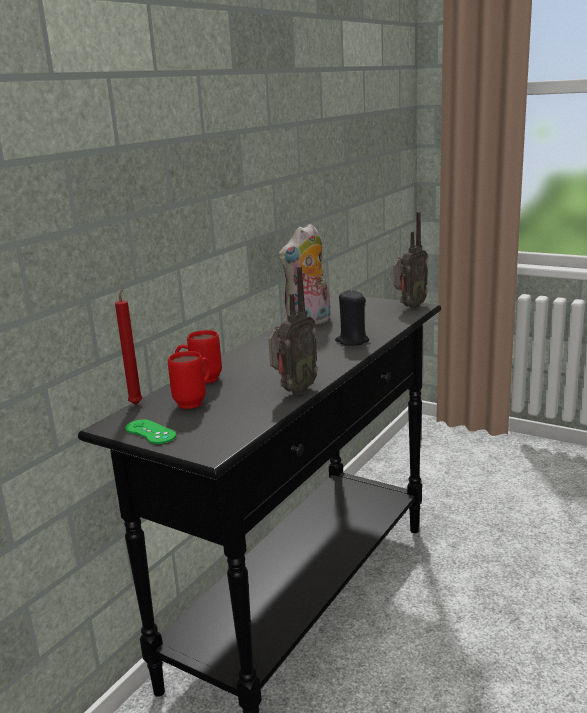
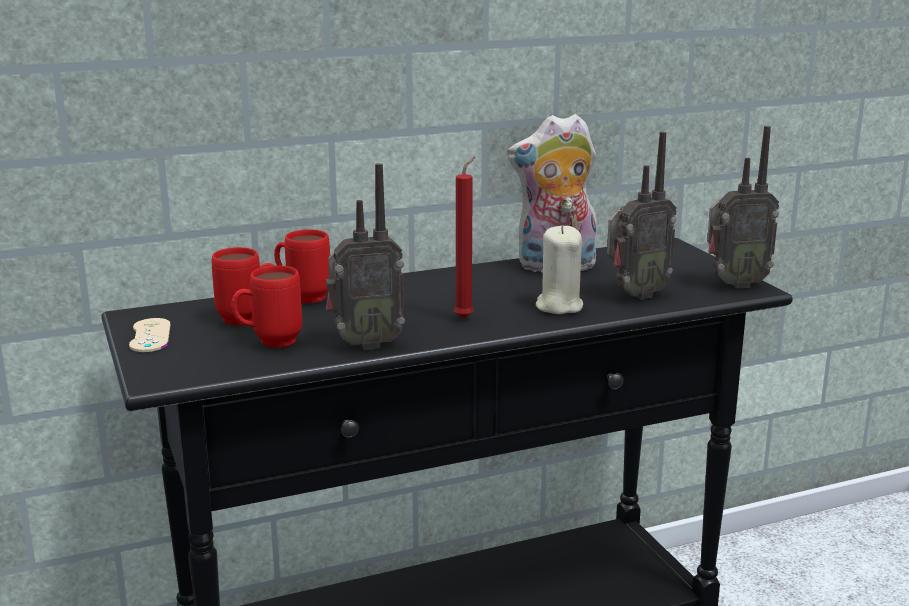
camera: 35 degrees right, 0 degrees up
(136, 403) = (198, 301): red candle -> red candle (466, 317)
(150, 432) = (150, 335): green game controller -> beige game controller
(237, 410) = (268, 343): none -> red mug
(352, 341) = (558, 306): black candle -> beige candle
(376, 325) = (635, 295): none -> radio

